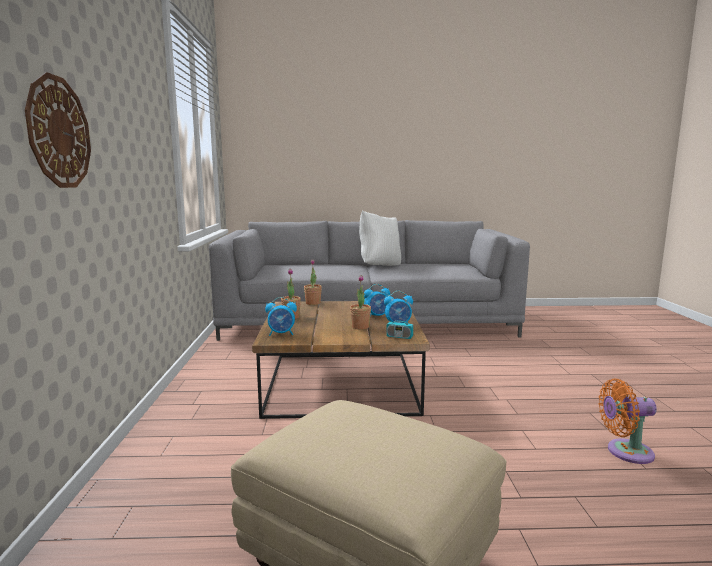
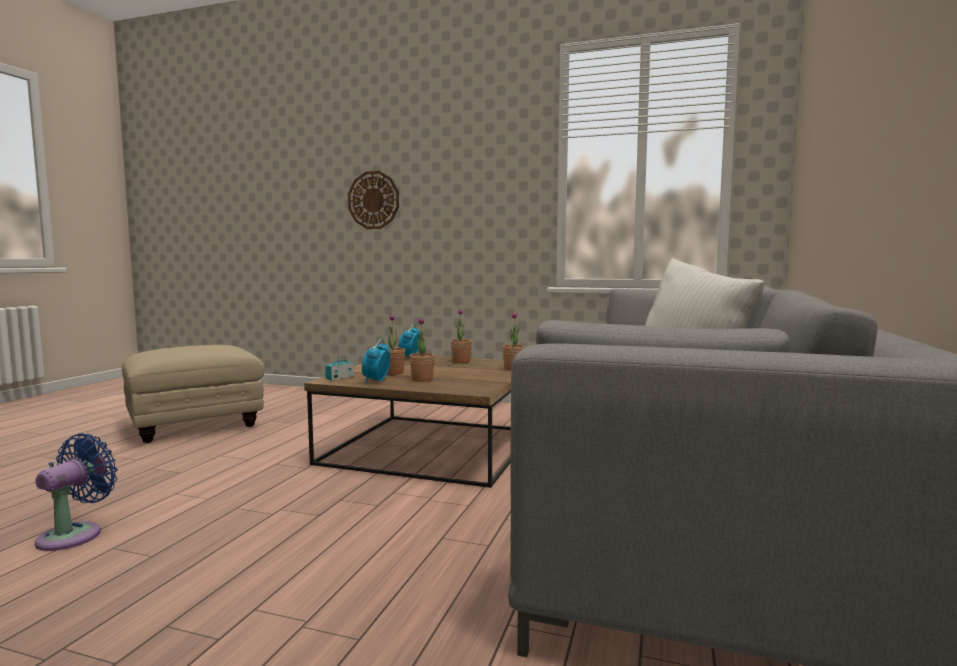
camera: 110 degrees right, 5 degrees down
(377, 316) = (422, 379): alarm clock -> potted plant
(625, 452) = (75, 534): orange fan -> blue fan

